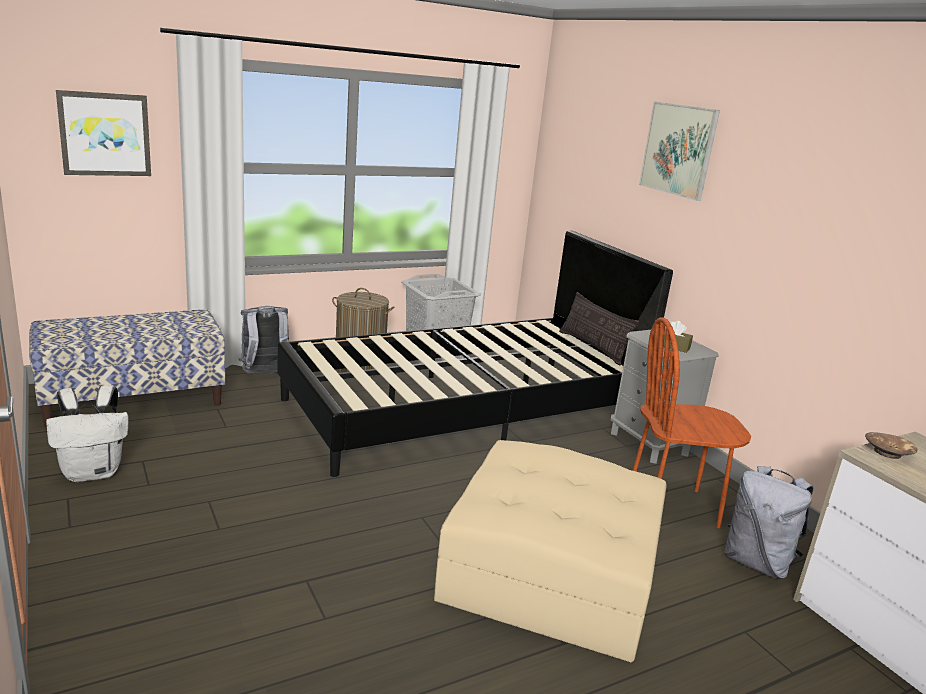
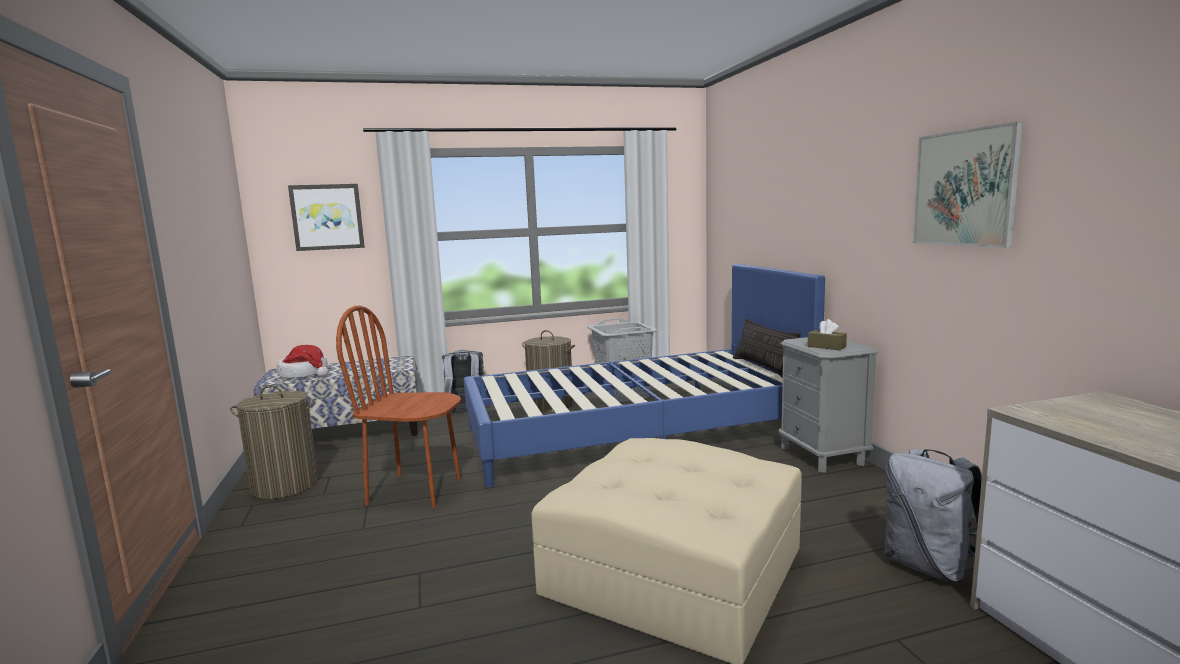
camera: 15 degrees right, 10 degrees down
(87, 333) = (305, 374): none -> hat
(93, 472) = (285, 485): white backpack -> laundry basket
(464, 410) = (635, 433): black bed -> blue bed
(672, 506) = (834, 510): brown chair -> brown chair (415, 491)
(678, 150) = (814, 161): picture -> picture (964, 188)
(888, 452) = (1054, 409): brown bowl -> none

